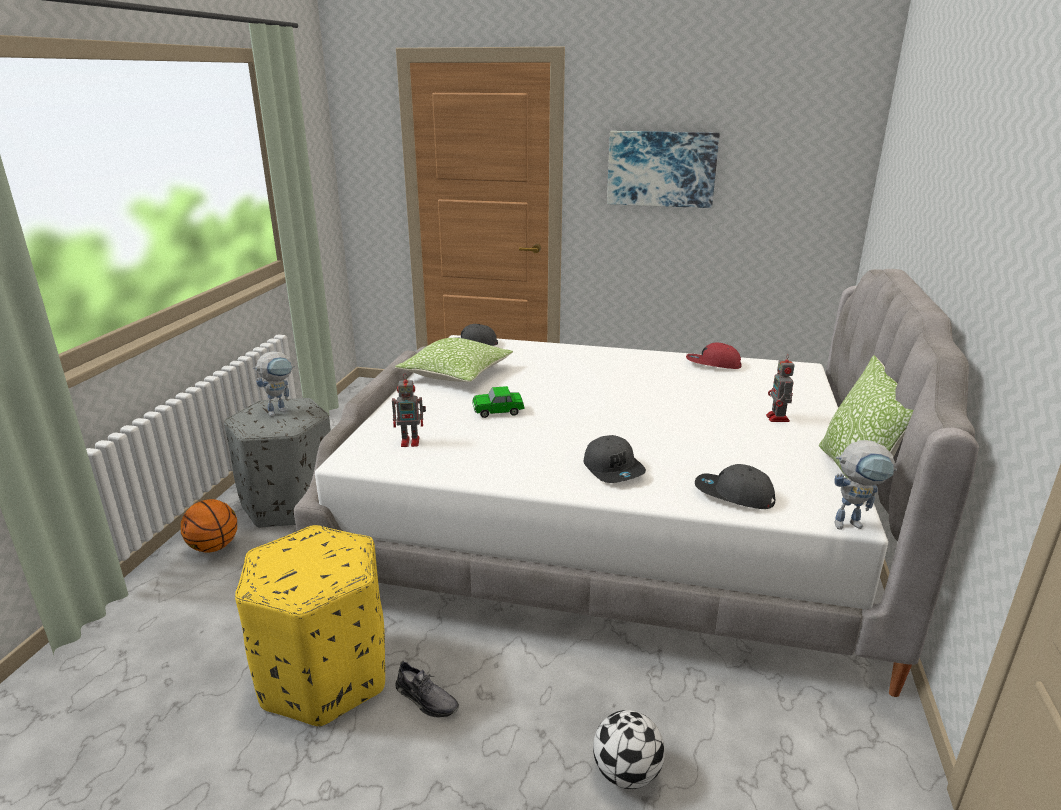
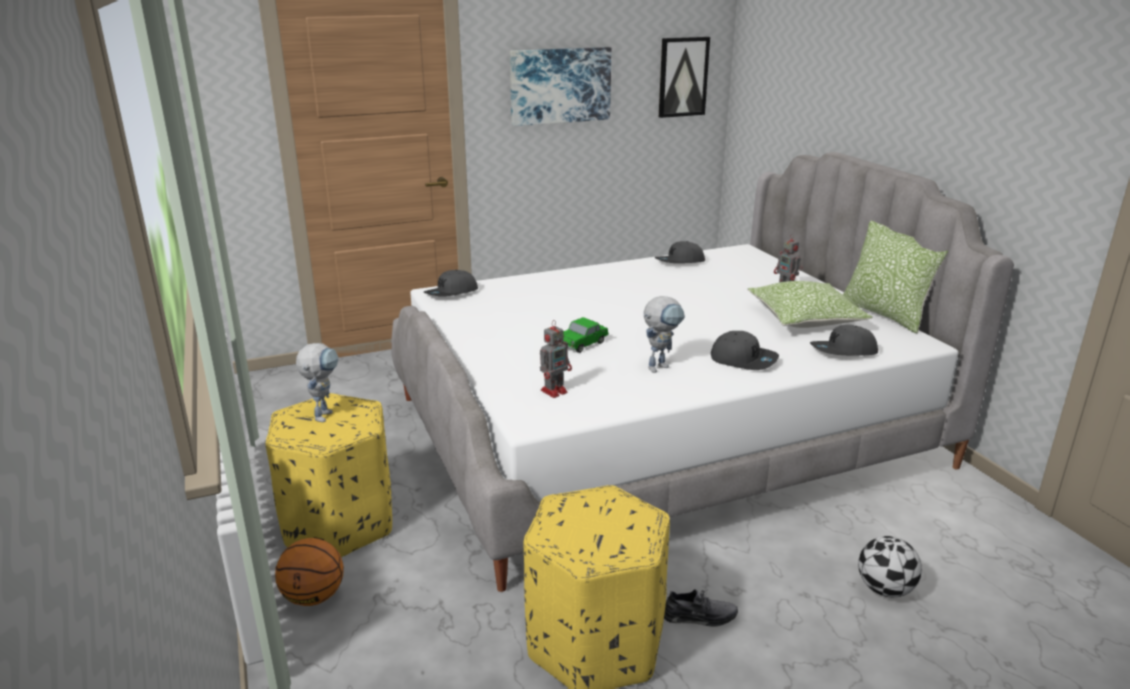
camera: 35 degrees left, 0 degrees up
(291, 503) = (340, 523): grey ottoman -> yellow ottoman
(456, 374) = (486, 323): pillow -> pillow (805, 319)
(712, 364) = (679, 262): red cap -> grey cap
(809, 170) = (682, 77): none -> picture
(853, 523) = (930, 346): toy robot -> toy robot (661, 365)

